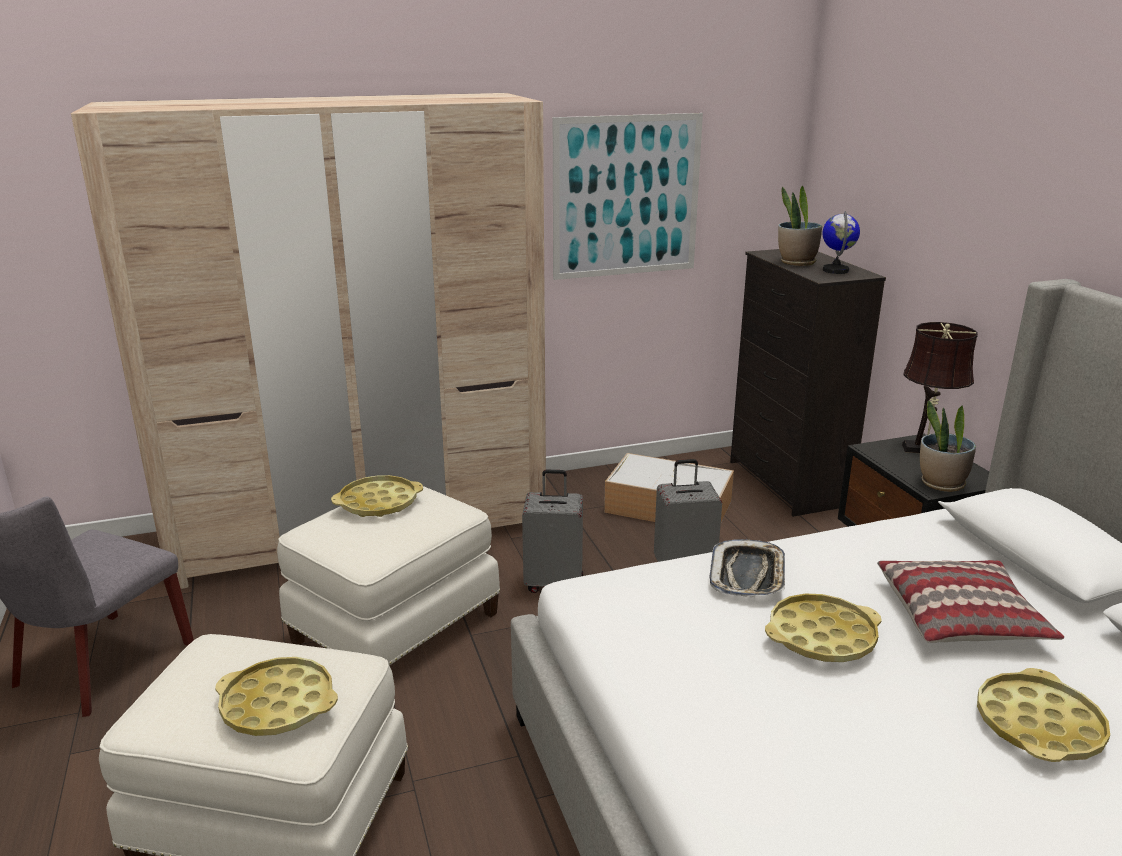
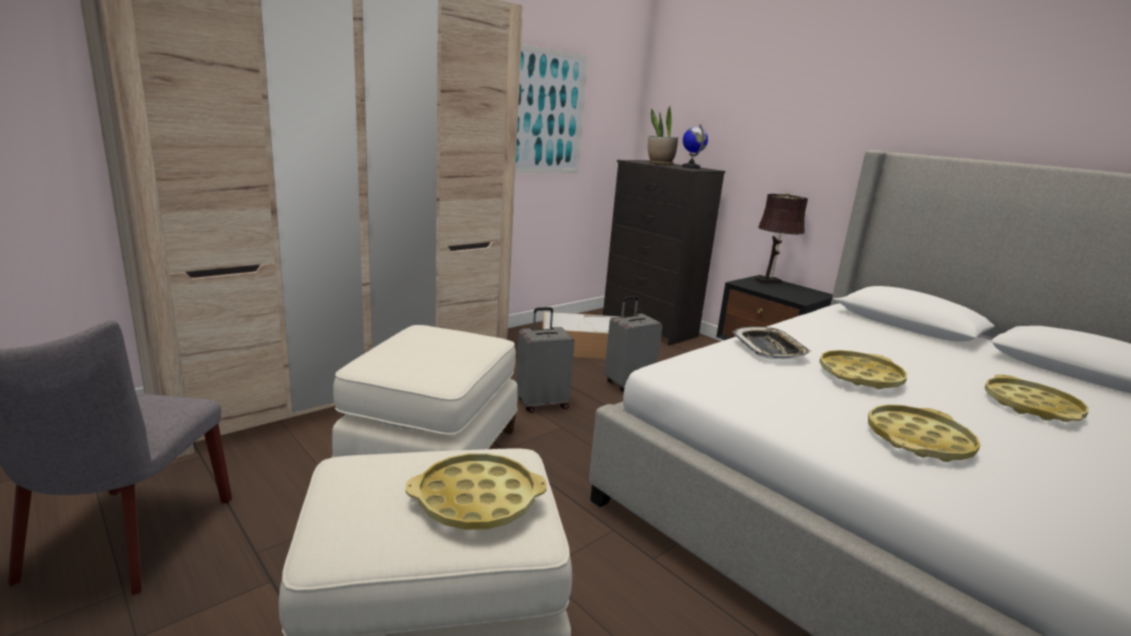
camera: 25 degrees left, 5 degrees down
(378, 503) = (417, 338): yellow tray -> yellow tray (918, 440)
(941, 484) = (802, 297): potted plant -> none
(961, 617) = (913, 357): pillow -> none

